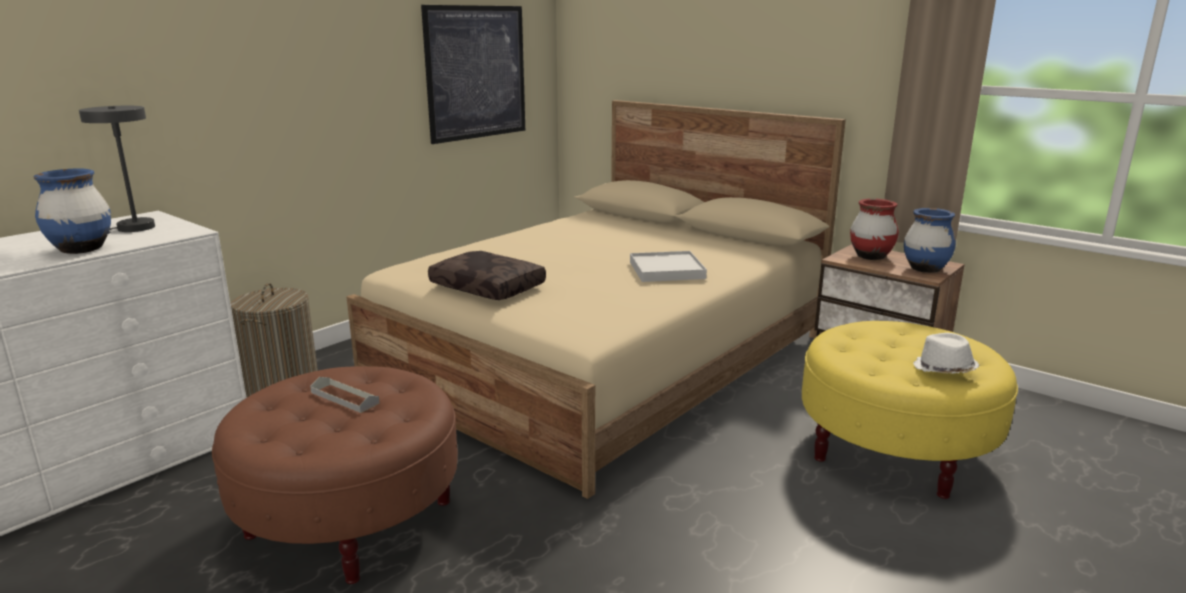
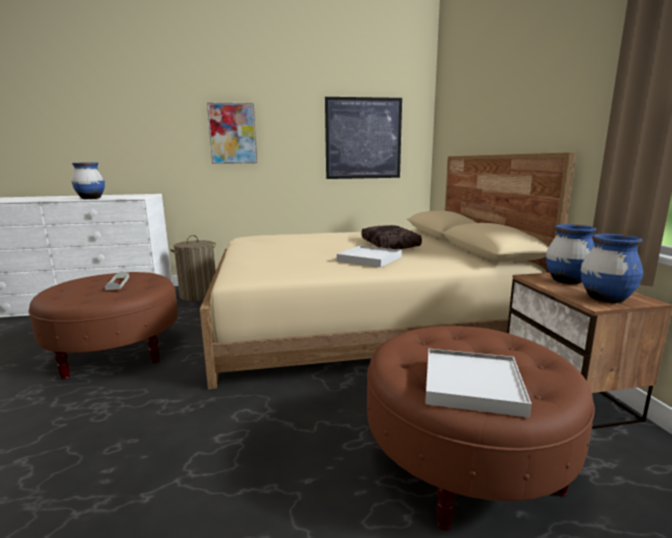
camera: 40 degrees right, 5 degrees down
(129, 229) = (128, 196): grey table lamp -> none
(281, 76) = (232, 133): none -> picture
(489, 287) = (256, 249): brown pillow -> brown pillow (390, 245)
(870, 257) = (567, 281): red vase -> blue vase
(894, 450) = (464, 461): yellow ottoman -> brown ottoman
(943, 370) = (472, 385): white hat -> white tray

